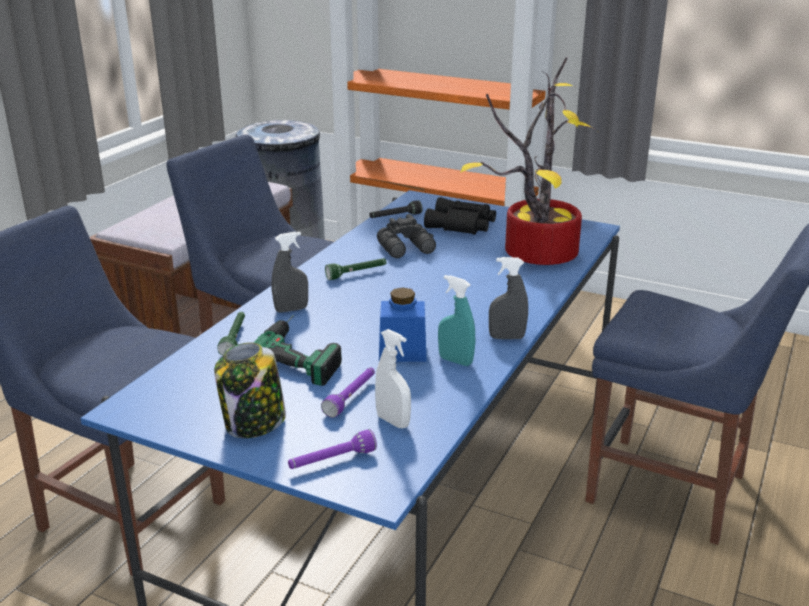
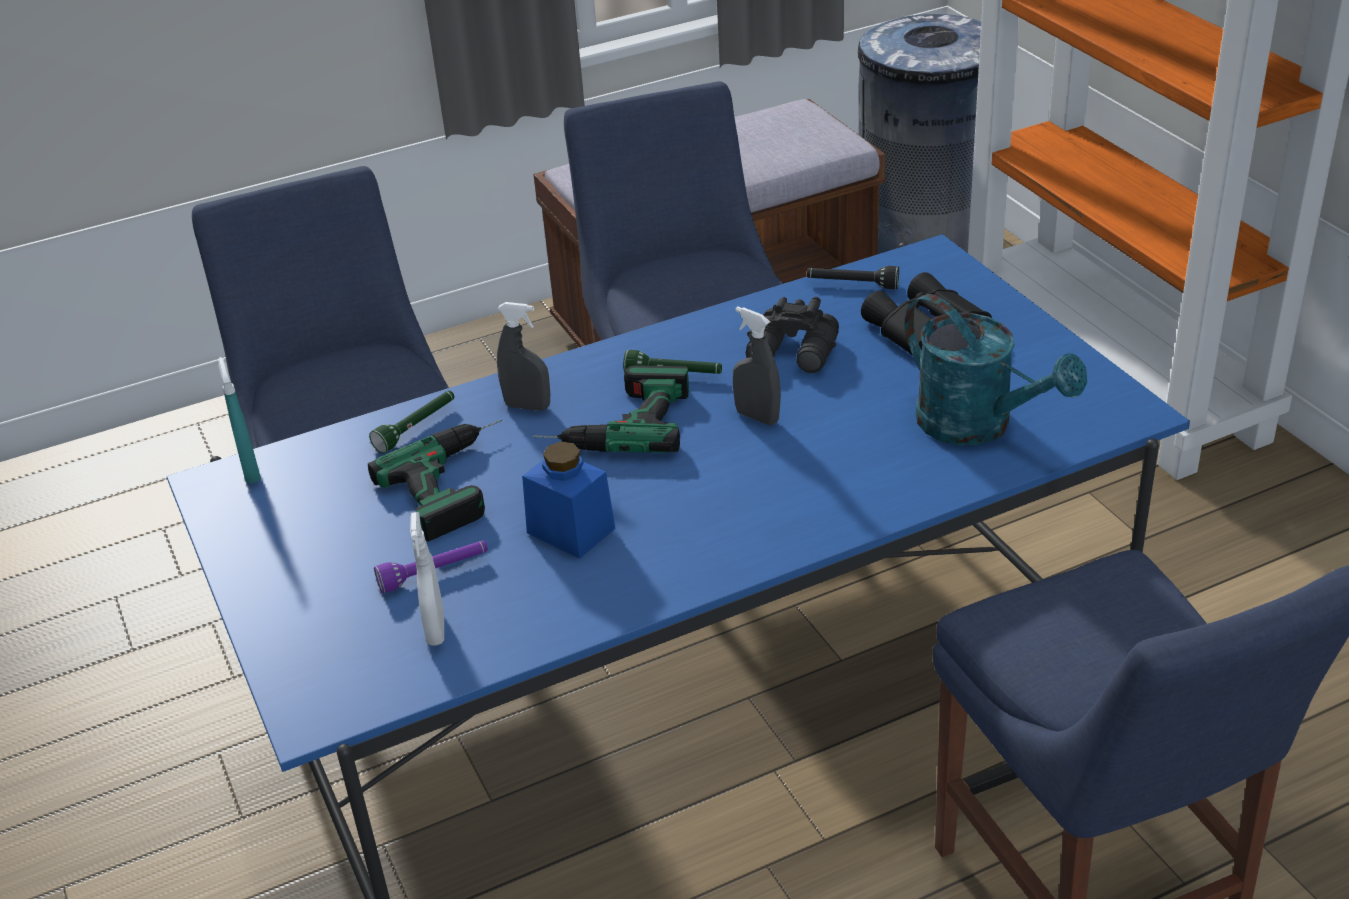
camera: 40 degrees right, 10 degrees up
(254, 423) = (301, 562): jar -> none
(332, 461) = (314, 651): purple flashlight -> none
(354, 301) = (613, 422): none -> power drill
(455, 361) = (614, 573): turquoise spray bottle -> turquoise spray bottle (251, 471)
(506, 337) = (726, 564): grey spray bottle -> grey spray bottle (757, 417)
(538, 251) = (978, 426): potted plant -> turquoise watering can

